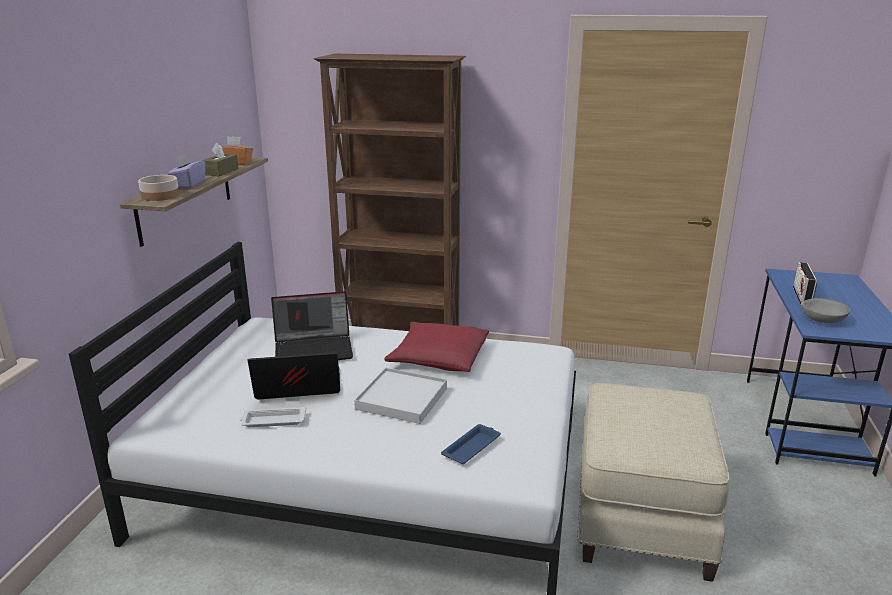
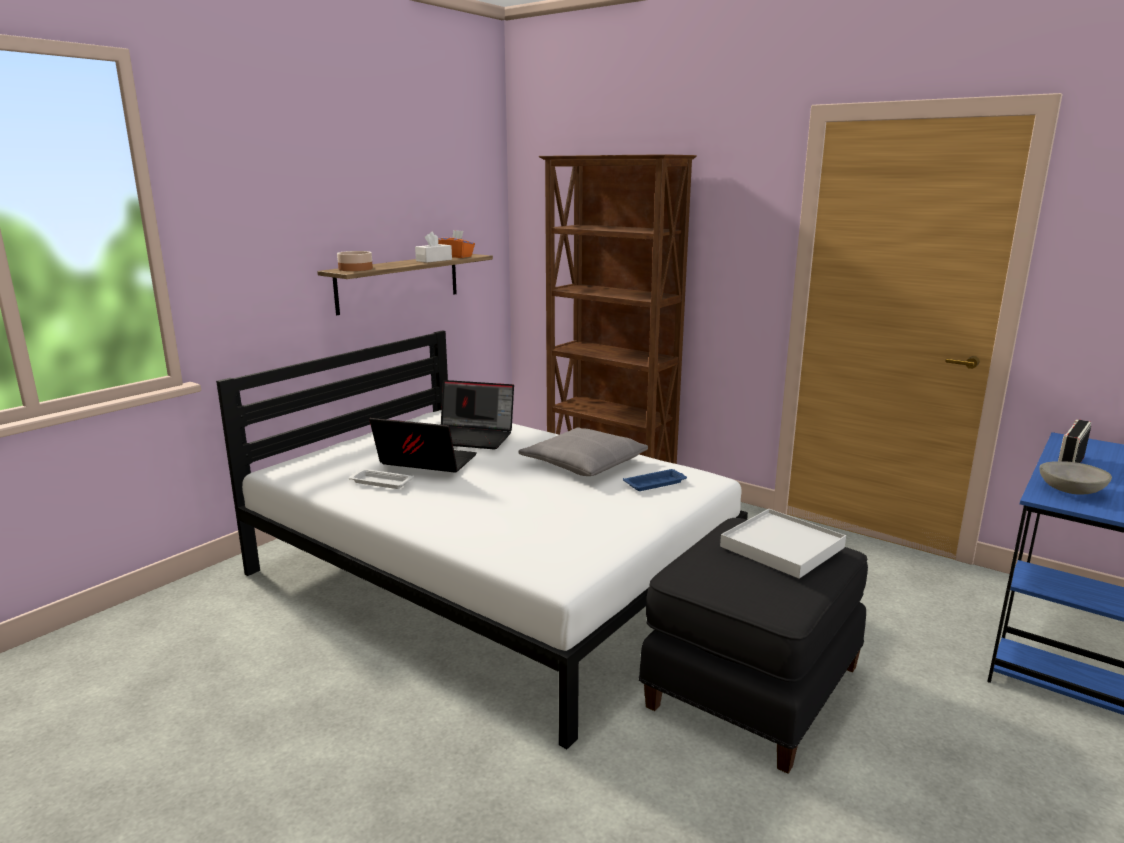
camera: 25 degrees right, 5 degrees down
(188, 184) = (391, 265): purple tissue box -> none
(221, 172) = (434, 260): brown tissue box -> white tissue box
(402, 398) = (510, 488): white tray -> white tray (782, 547)
(438, 357) = (583, 463): red pillow -> grey pillow
(472, 447) = (534, 539): blue tray -> blue tray (656, 483)
(639, 516) = (750, 685): beige ottoman -> black ottoman

